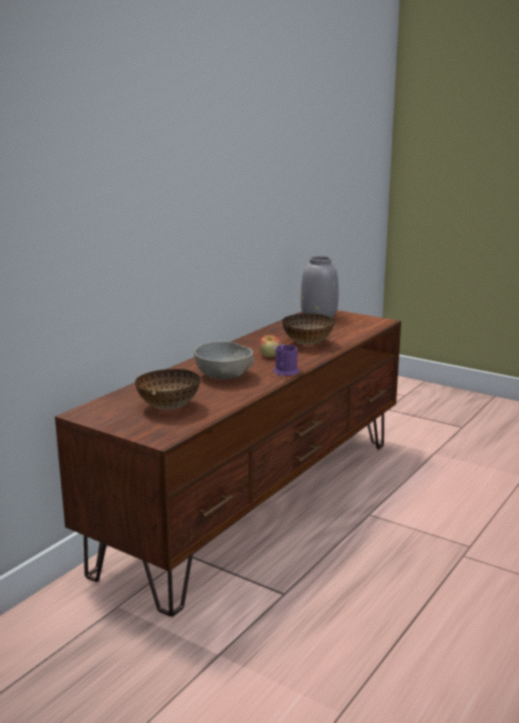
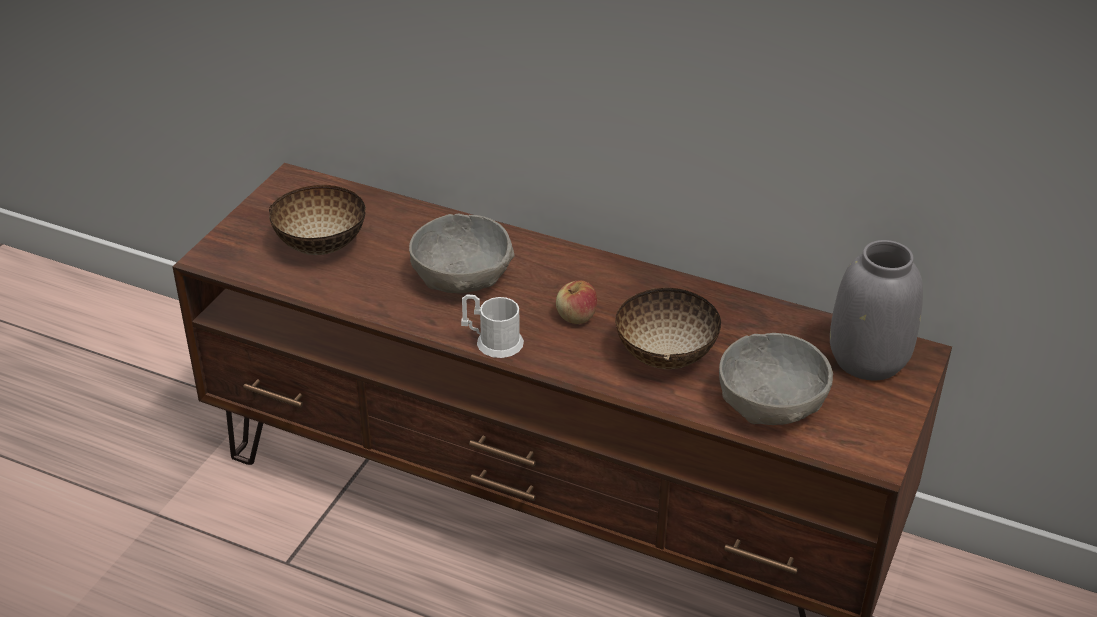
camera: 80 degrees right, 20 degrees up
(285, 372) = (492, 342): purple mug -> white mug
(346, 331) = (771, 405): none -> grey bowl

